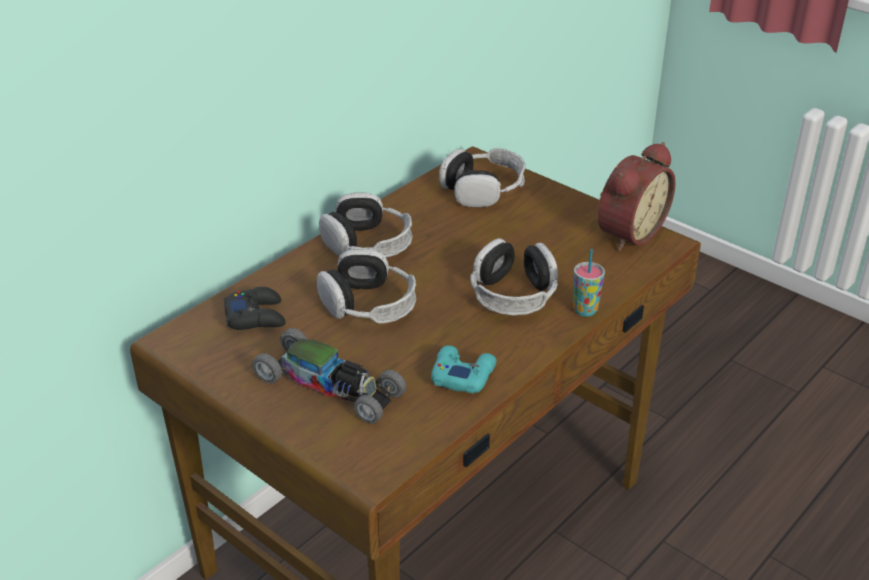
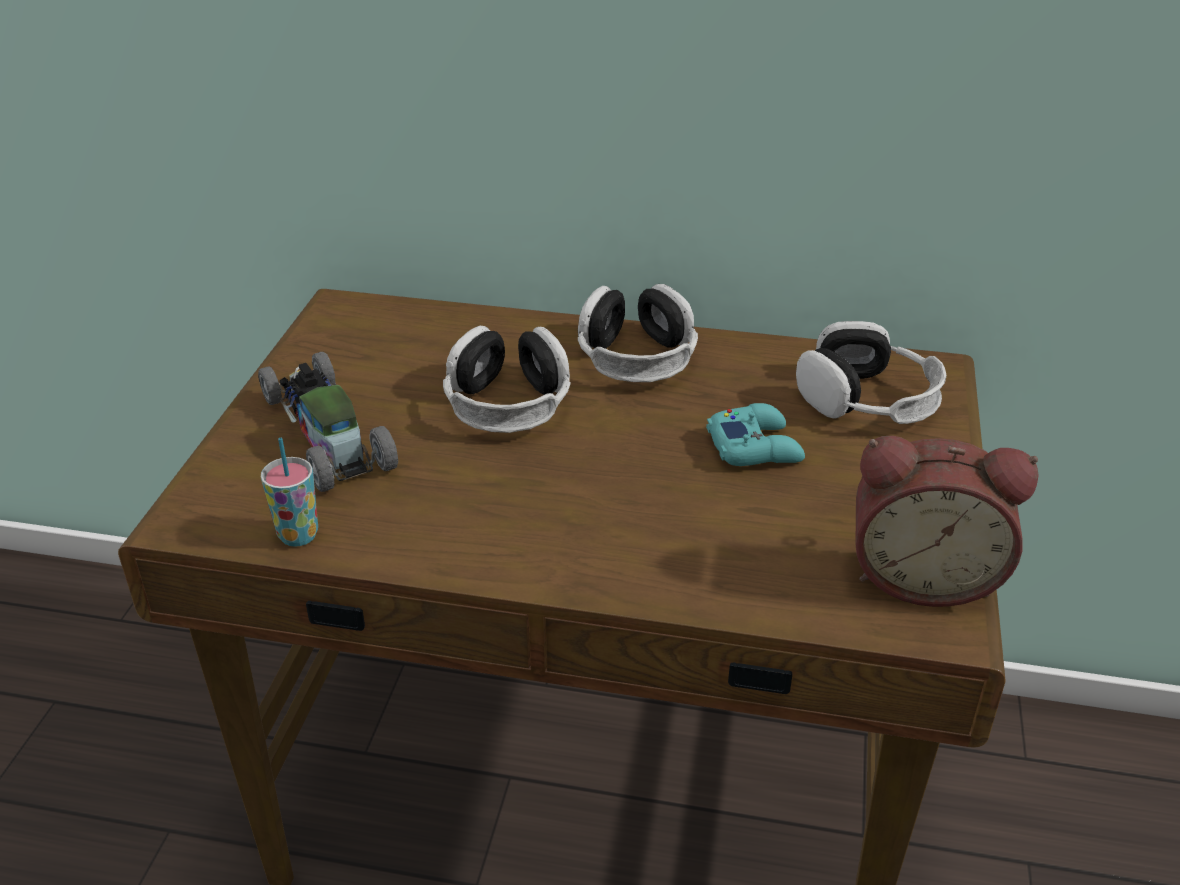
camera: 60 degrees right, 0 degrees up
(256, 316) = (420, 338): black game controller -> none
(330, 386) = (326, 433): toy car -> toy car turned 150 degrees clockwise
(462, 375) = (420, 527): turquoise game controller -> turquoise game controller (755, 446)
(513, 294) = (640, 511): headphones -> none
(585, 310) = (664, 594): cup -> cup (298, 535)

